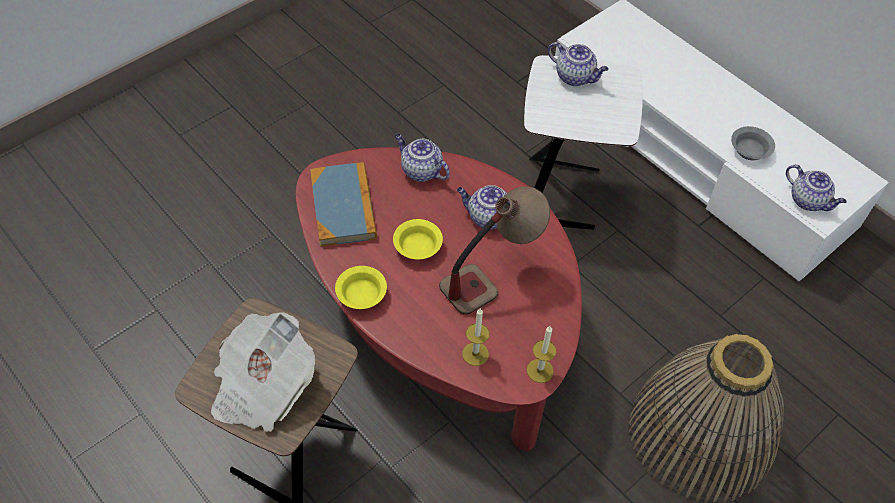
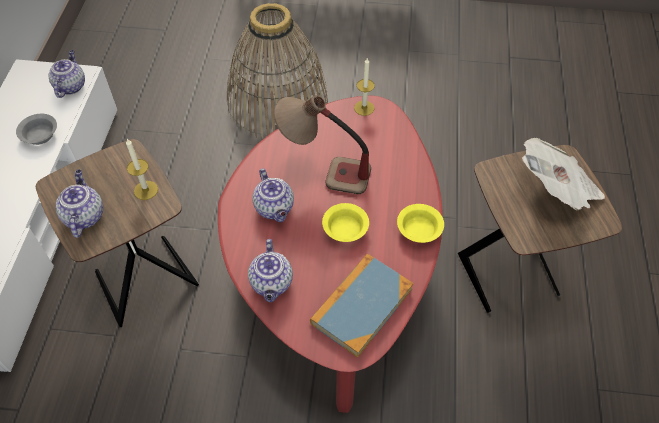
camera: 130 degrees left, 0 degrees up
(475, 354) = (389, 142): candle -> candle (146, 190)
(563, 194) = (143, 278): white side table -> brown side table

